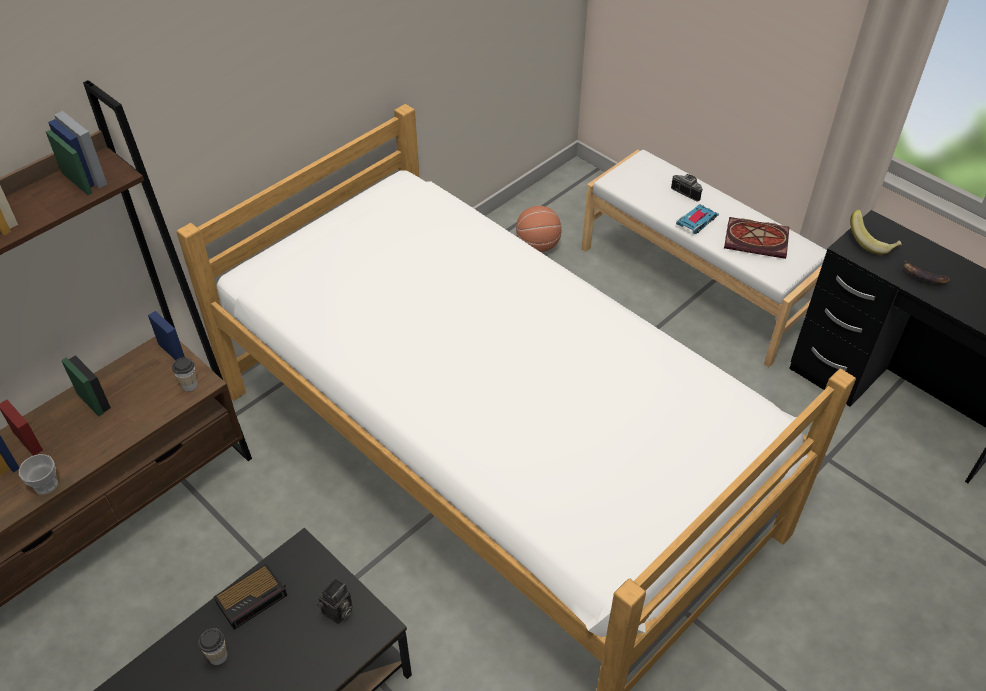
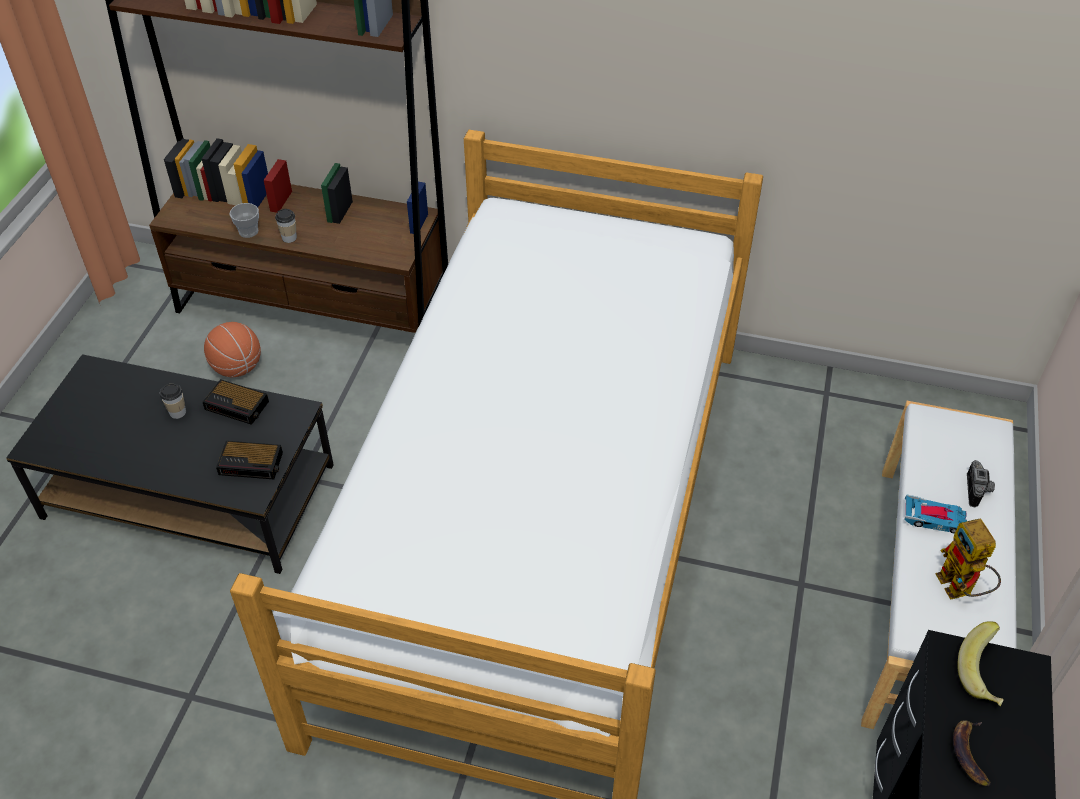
camera: 60 degrees right, 0 degrees up
(189, 385) = (391, 252): cup -> cup (289, 238)
(338, 612) = (252, 463): camera -> alarm clock
(538, 246) = (851, 432): basketball -> basketball (237, 368)
(758, 240) = (960, 590): book -> toy robot

